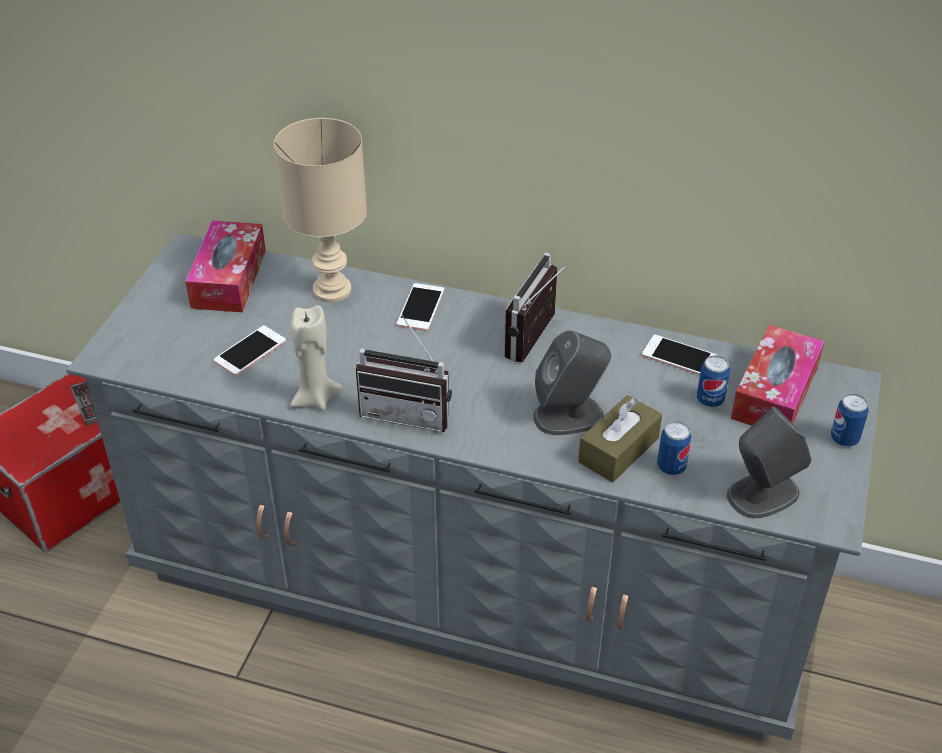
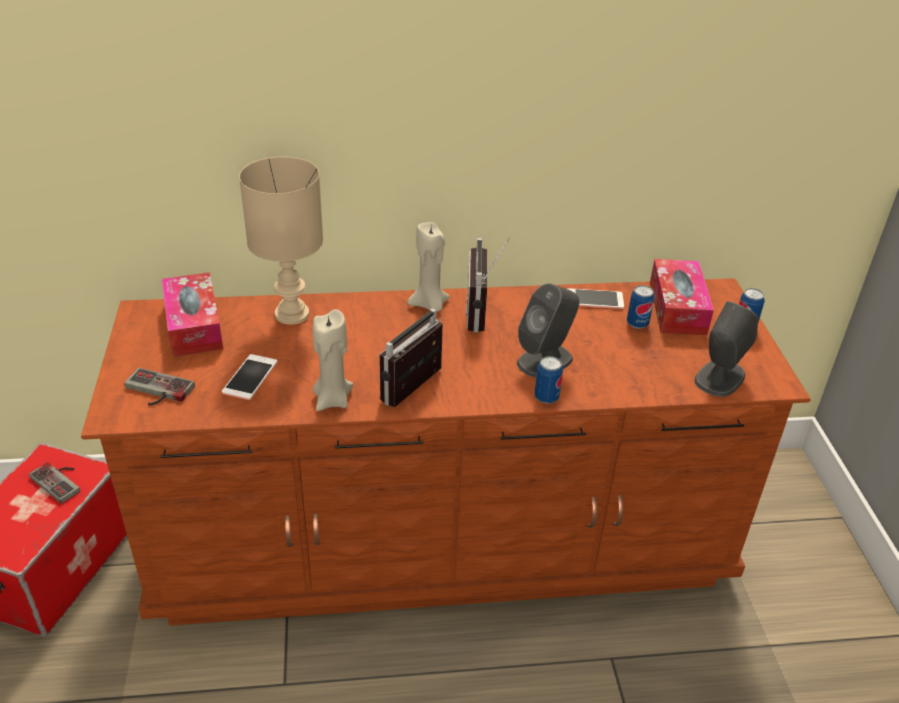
camera: 25 degrees left, 5 degrees down
(154, 342) = (156, 391): none -> game controller
(409, 412) = (418, 390): radio -> radio turned 135 degrees clockwise
(420, 307) = (375, 311): phone -> none
(472, 581) = (441, 539): grey dresser -> brown dresser
(483, 315) = (429, 305): none -> beige candle
(618, 450) = (598, 375): brown tissue box -> none
(671, 467) = (644, 376): can -> can (546, 397)

